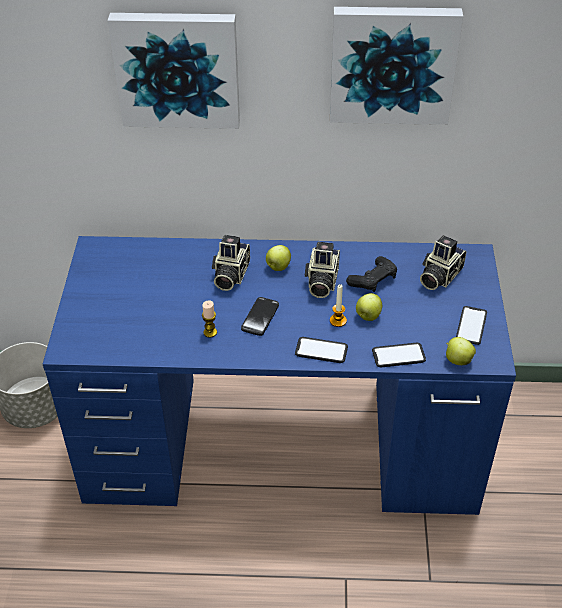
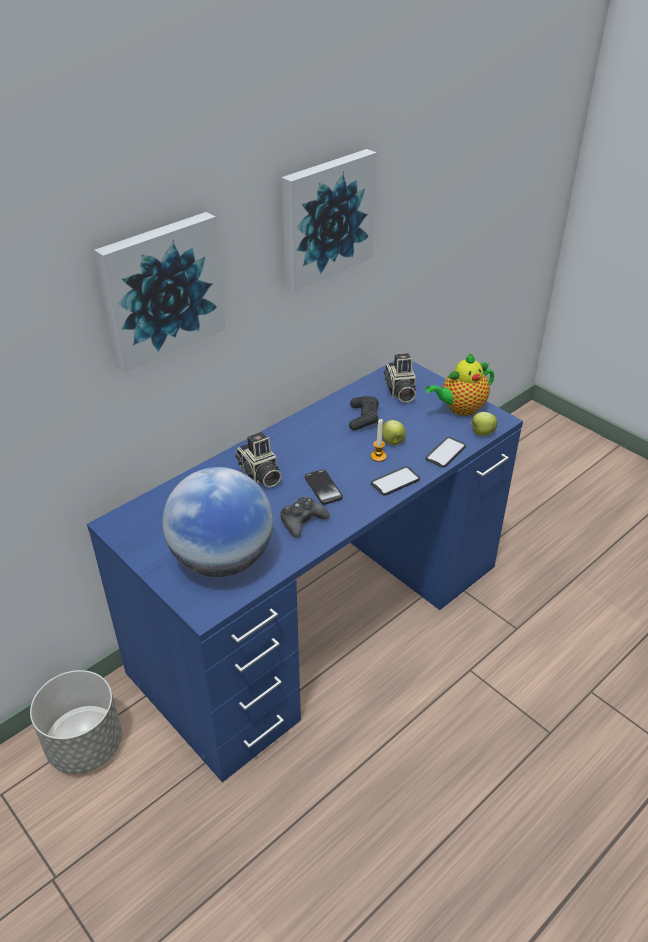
camera: 45 degrees left, 5 degrees down
(122, 321) = (222, 559): none -> globe
(210, 332) = (302, 521): candle -> black game controller
(278, 267) = (287, 448): apple -> none
(321, 282) = (331, 440): camera -> none
(471, 326) = (460, 409): phone -> teapot

